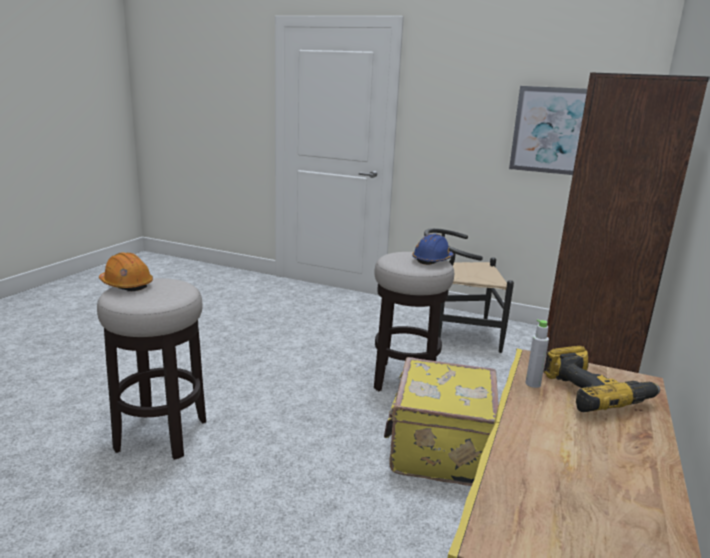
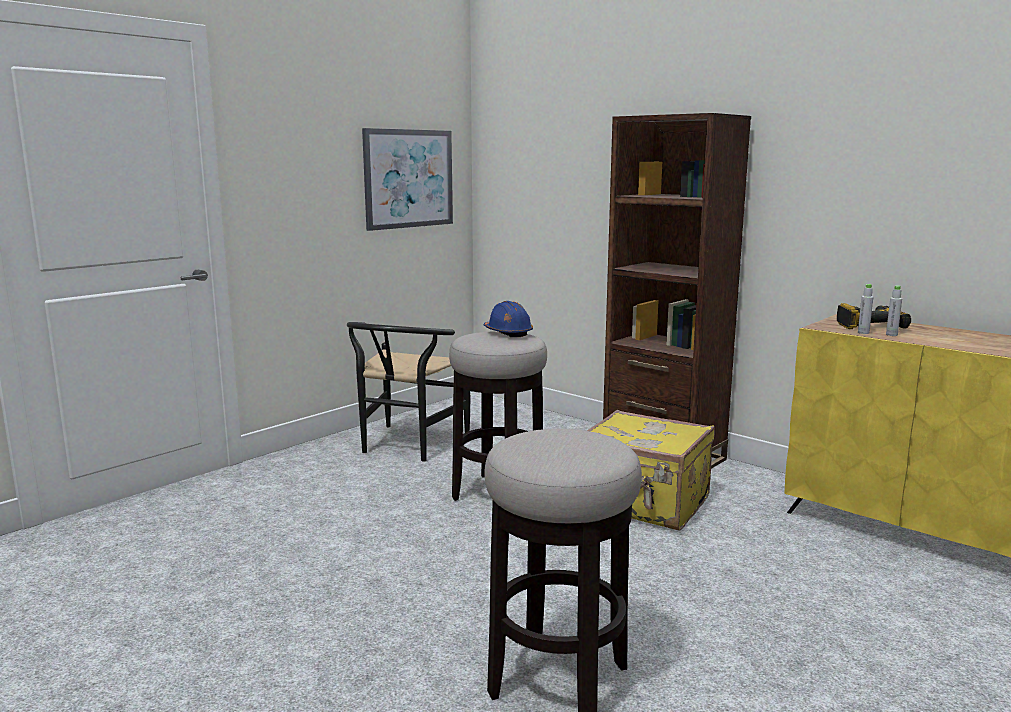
camera: 70 degrees left, 5 degrees down
(126, 284) = (537, 458): orange hard hat -> none
(542, 403) = (891, 335): none -> grey bottle

